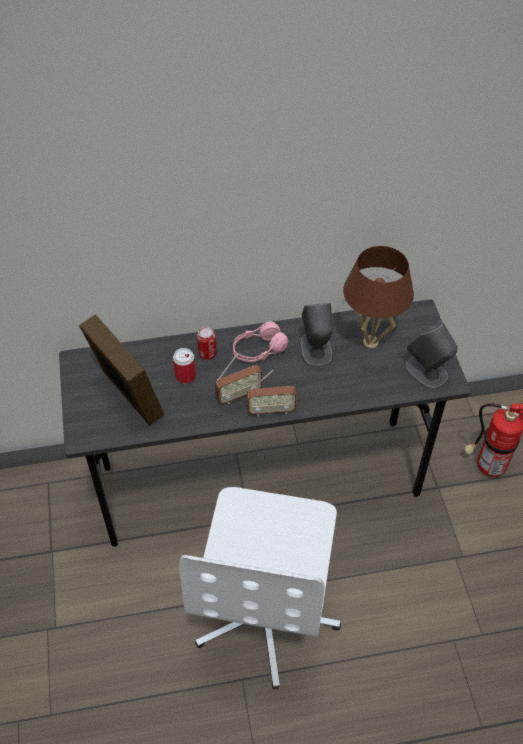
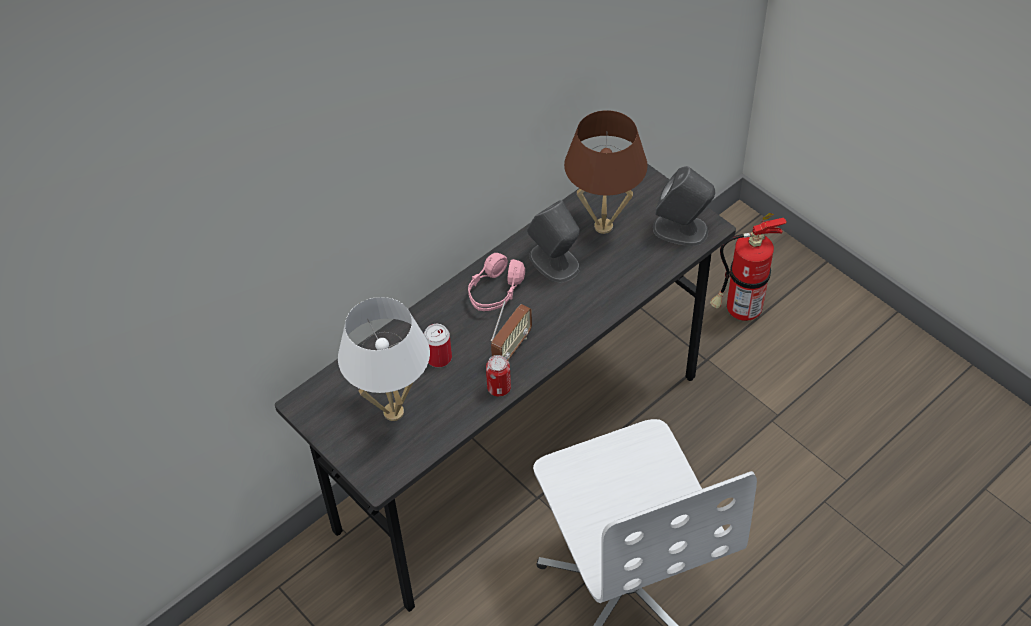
camera: 30 degrees left, 0 degrees up
(127, 397) = (394, 412): picture frame -> white table lamp
(207, 353) = (443, 323): can -> can (499, 388)
(271, 410) = (557, 346): radio -> none

